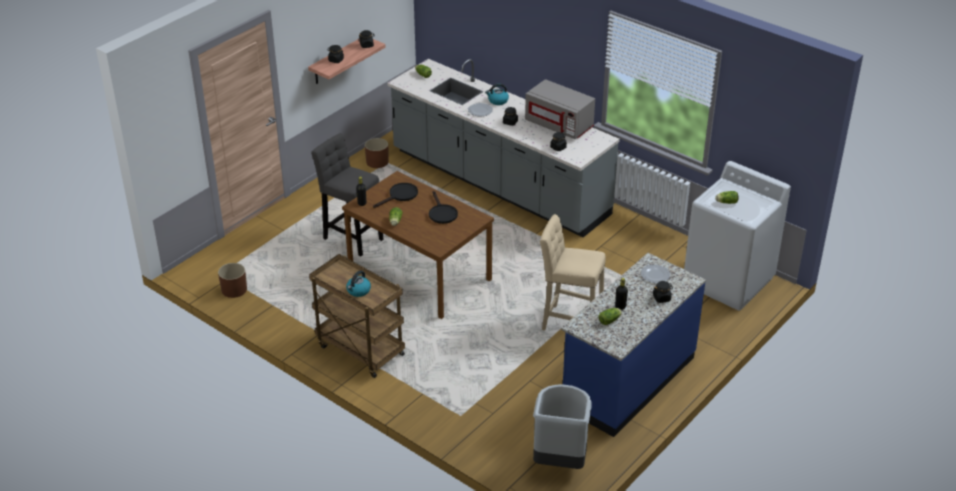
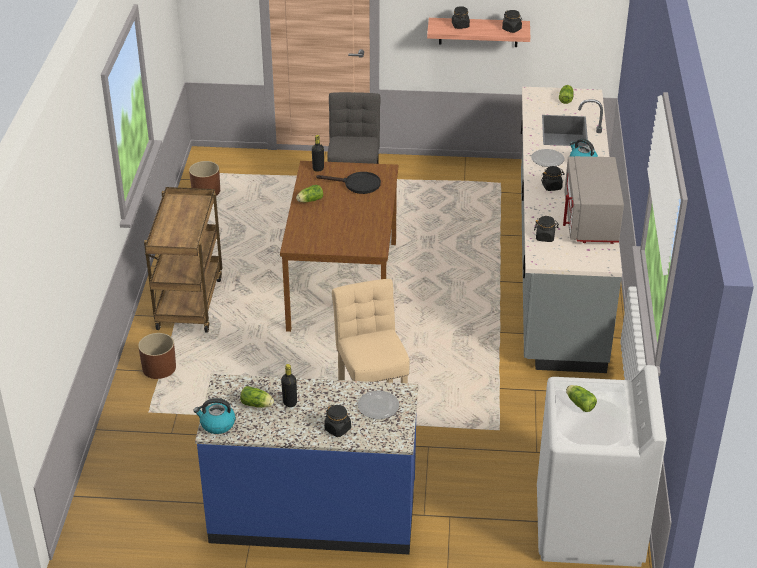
camera: 55 degrees right, 0 degrees up
(358, 291) = (175, 228): kettle -> kettle (217, 424)
(377, 162) = (494, 176): brown planter -> brown planter (159, 368)
(441, 213) = (356, 221): black frying pan -> none
(560, 461) = (135, 516): grey trash can -> none

